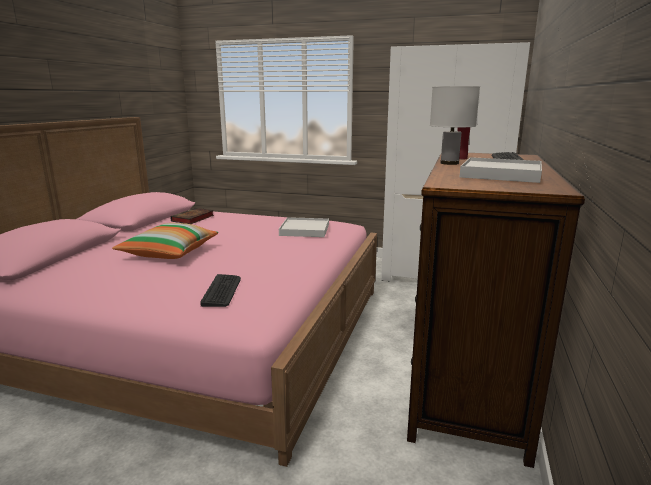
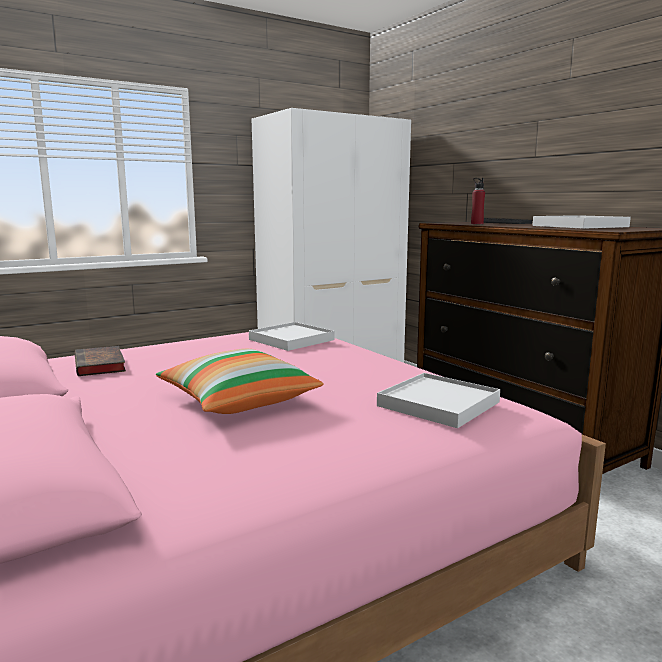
camera: 50 degrees left, 5 degrees down
(222, 291) = (438, 404): keyboard -> white tray
(449, 163) = (502, 225): white table lamp -> none

